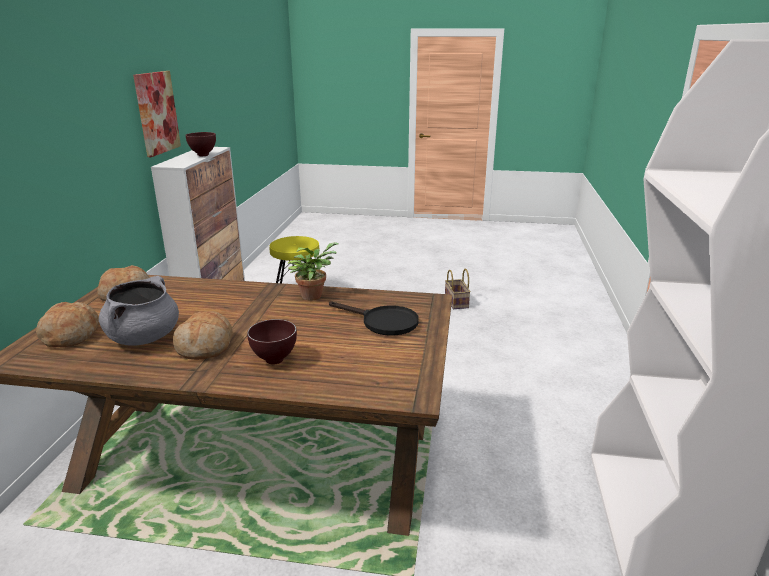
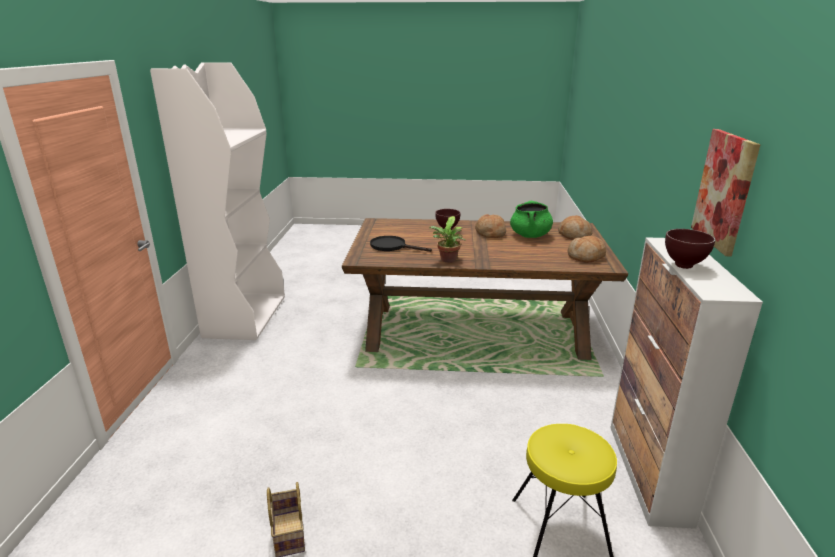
camera: 175 degrees right, 0 degrees up
(144, 337) = (530, 235): grey cooking pot -> green cooking pot

